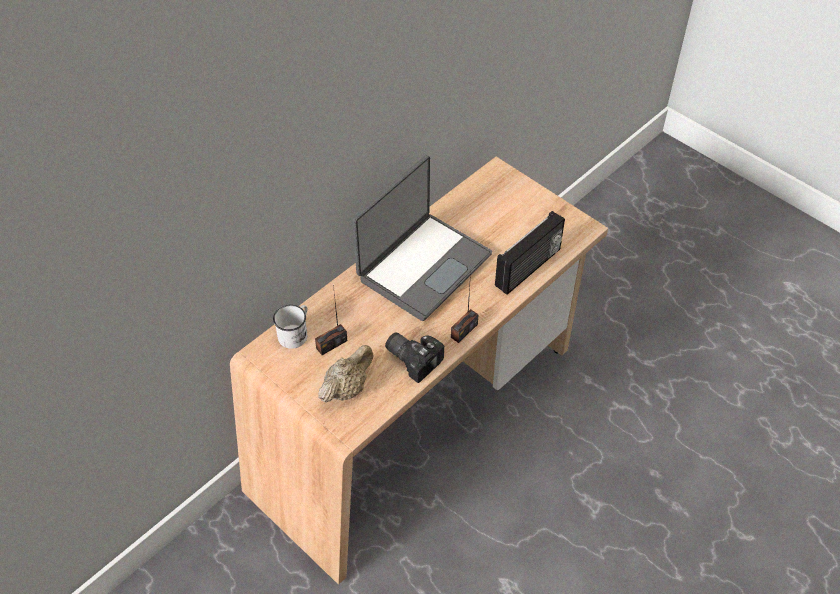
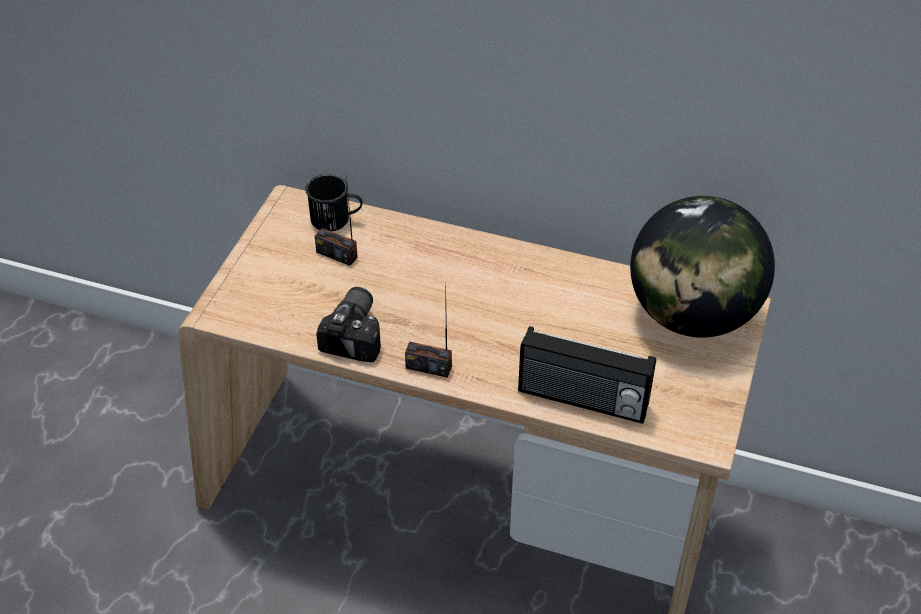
camera: 65 degrees right, 5 degrees down
(295, 333) = (336, 219): white mug -> black mug
(346, 389) = (278, 290): beige teapot -> none
(423, 266) = (512, 291): laptop -> none
(490, 193) = (692, 315): none -> globe

